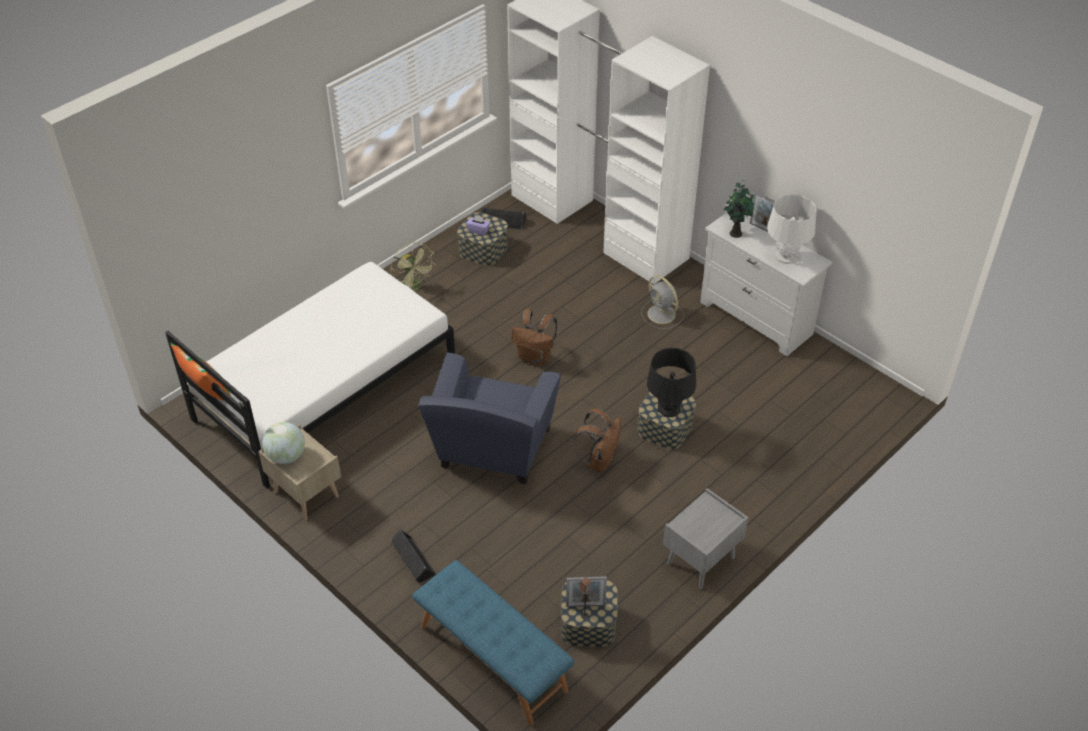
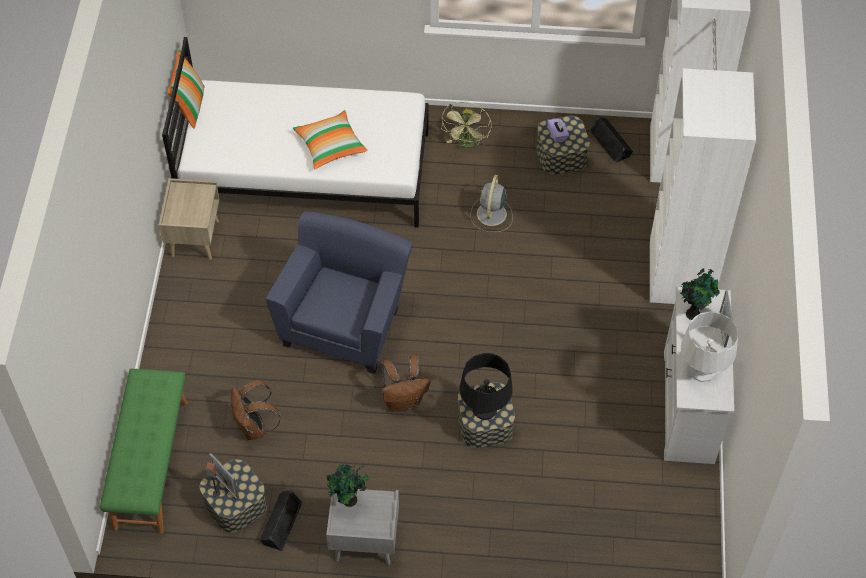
camera: 50 degrees right, 10 degrees up
(286, 456) = (181, 198): globe -> none
(354, 336) = (330, 146): none -> pillow
(412, 560) = (194, 349): black speaker -> black speaker (280, 522)
(492, 451) = (345, 322): blue armchair -> blue armchair turned 135 degrees clockwise
(492, 658) = (150, 464): blue bench -> green bench
(535, 357) = (474, 279): brown backpack -> brown backpack (254, 427)
(662, 315) = (617, 333): grey fan -> grey fan (491, 215)
(687, 524) = (349, 501): none -> potted plant

